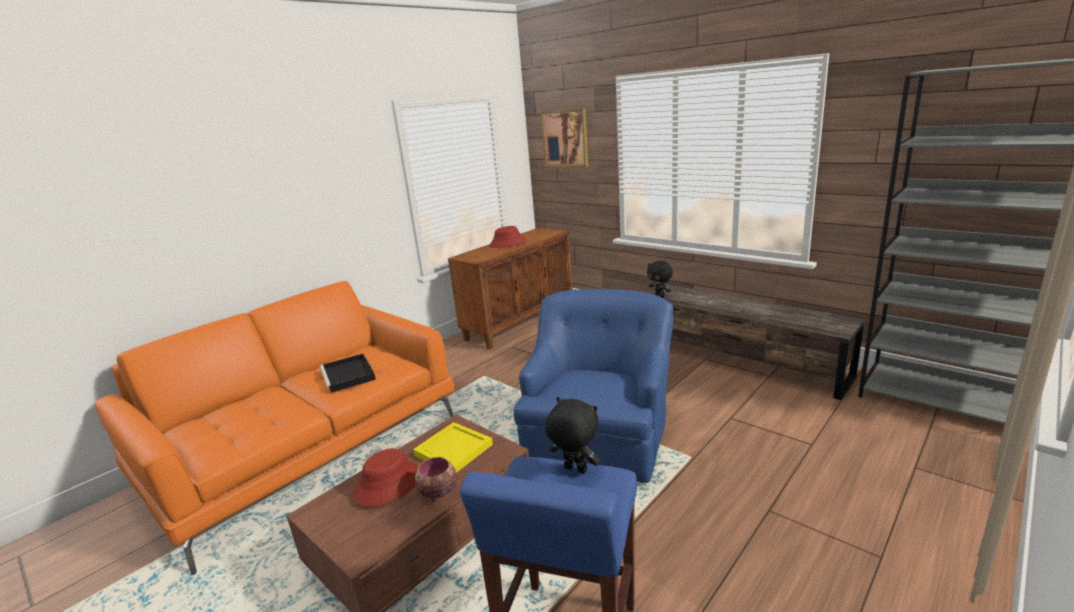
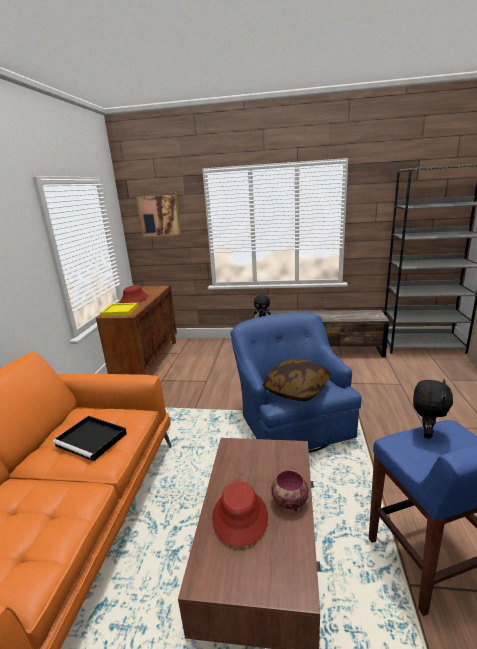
camera: 35 degrees left, 0 degrees up
(455, 450) = (257, 464): yellow tray -> yellow tray (120, 311)
(574, 390) = (297, 389): none -> pillow
(574, 470) = (426, 433): black plush toy -> black plush toy turned 120 degrees clockwise

